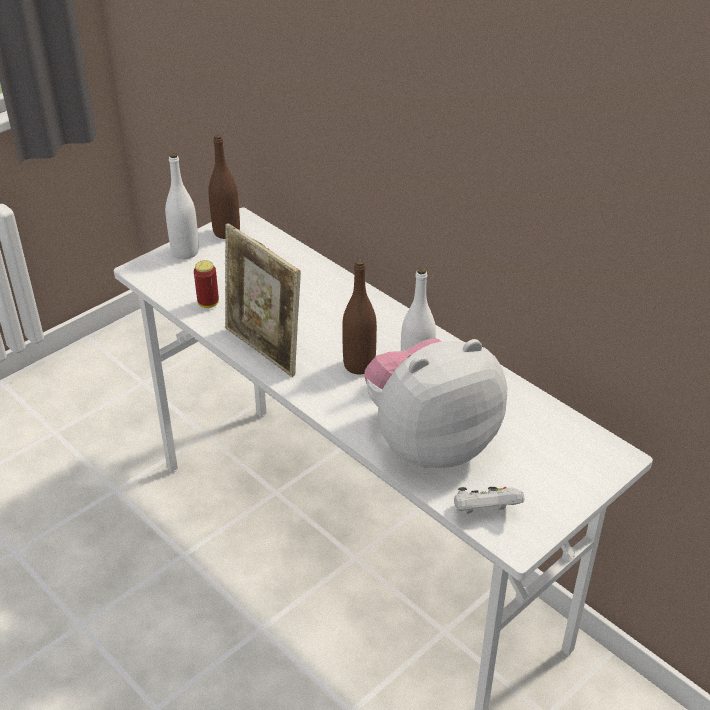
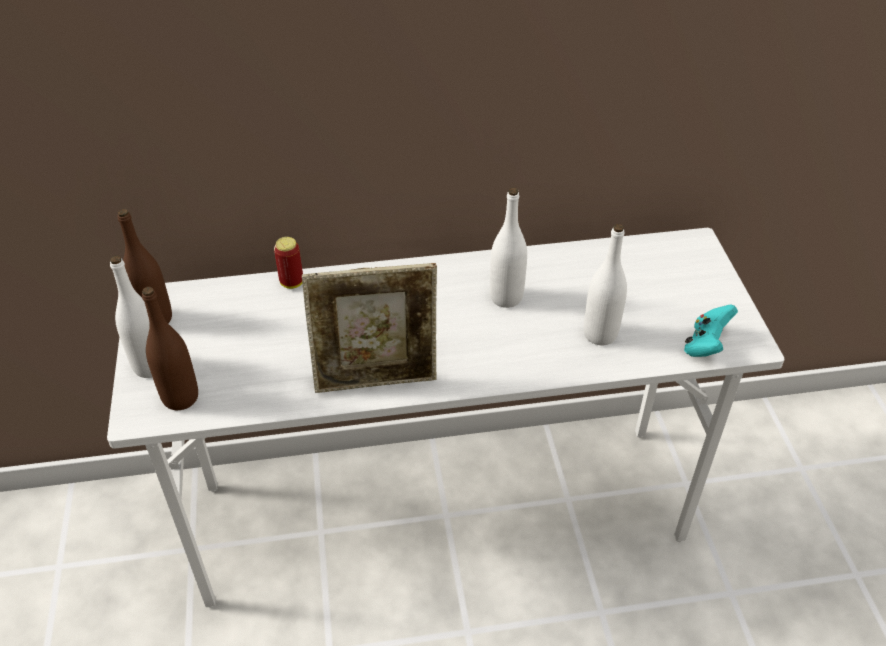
camera: 55 degrees left, 5 degrees up
(208, 303) = (259, 388): can -> can (291, 282)
(359, 365) = (461, 326): brown bottle -> brown bottle (180, 397)
(429, 442) = (600, 334): plush toy -> white bottle
(484, 512) = (705, 345): white game controller -> turquoise game controller

